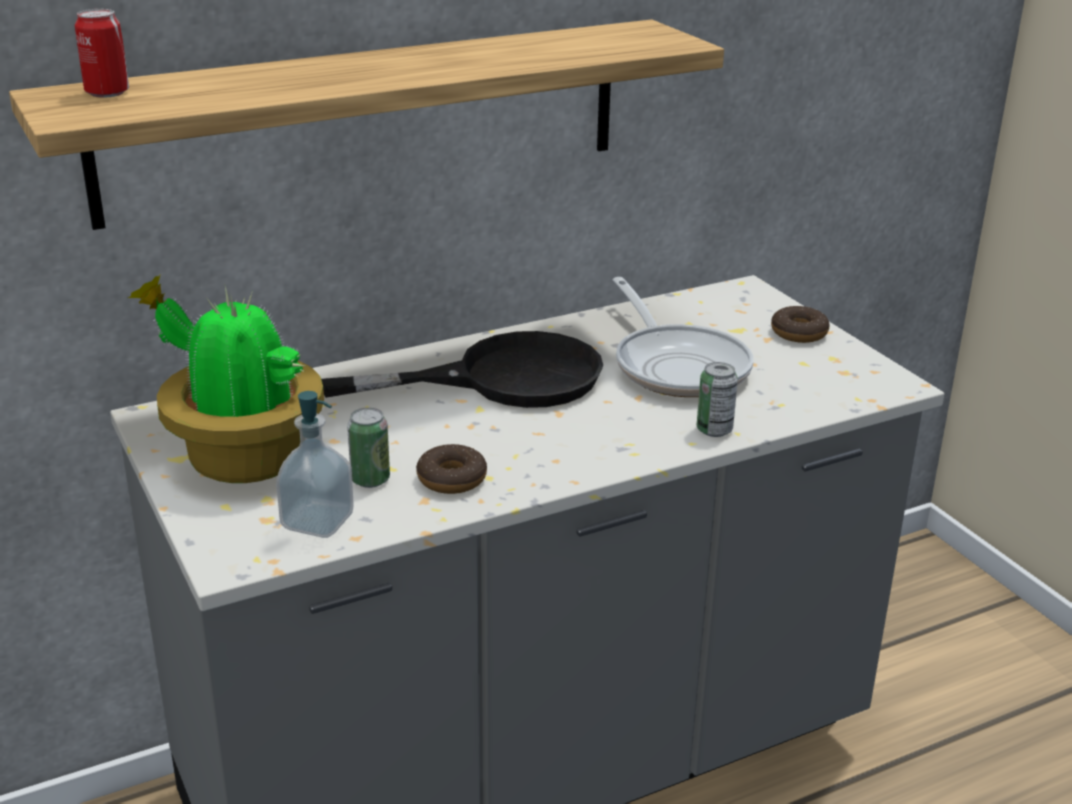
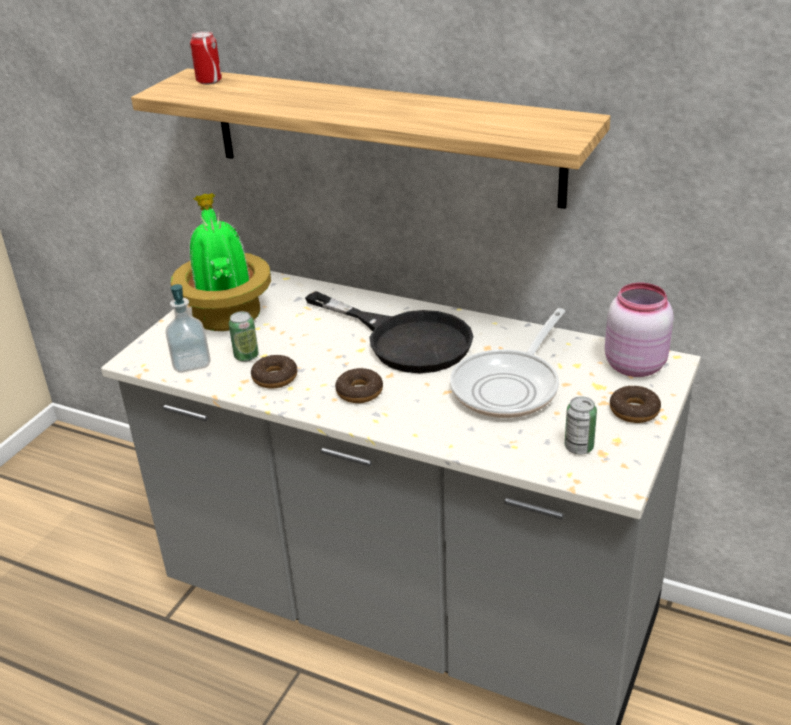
camera: 55 degrees right, 5 degrees up
(565, 441) = (359, 392): none -> donut
(714, 430) = (442, 435): can -> can (579, 447)
(727, 302) = (634, 364): none -> pink jar

